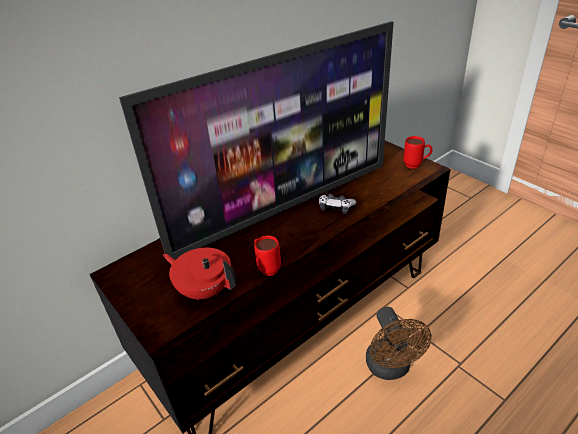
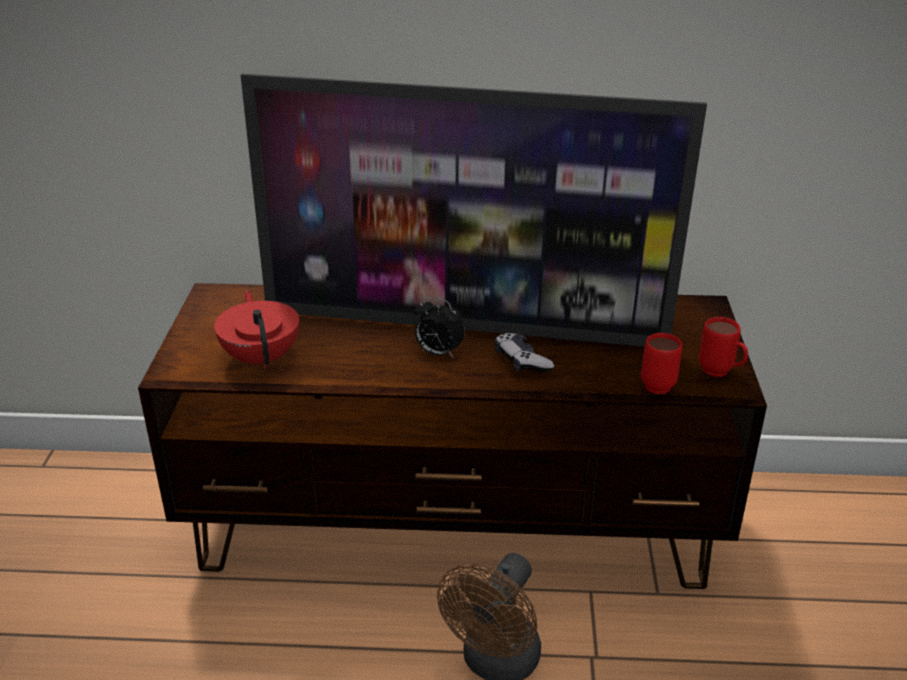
camera: 40 degrees right, 5 degrees down
(267, 267) = (347, 374): red mug -> red mug (657, 383)
(293, 227) = (438, 353): none -> alarm clock

